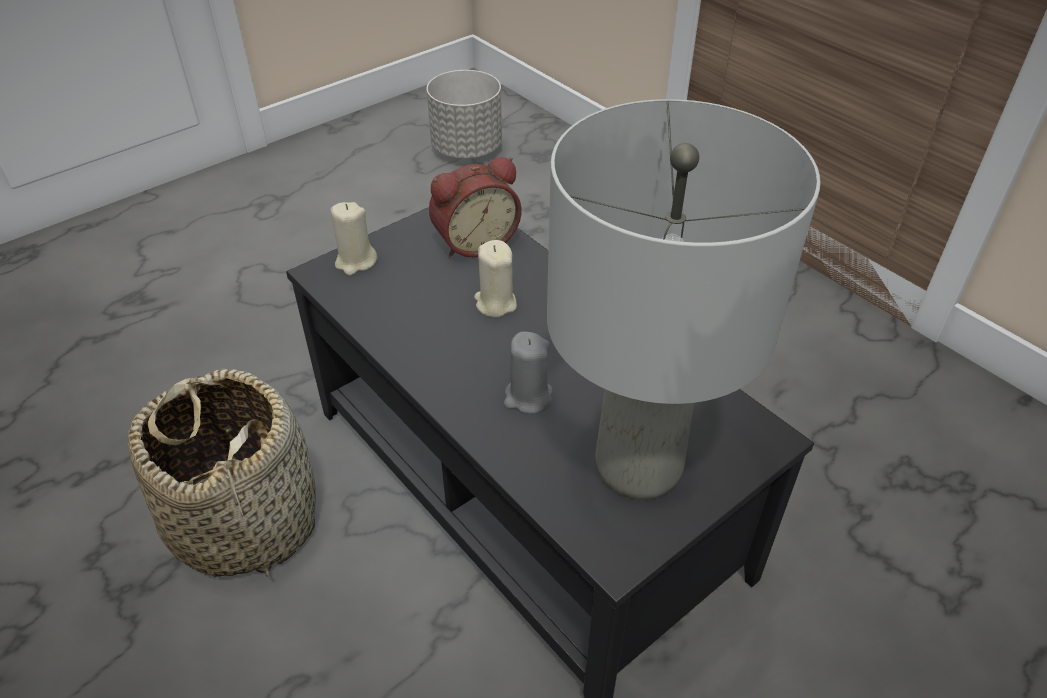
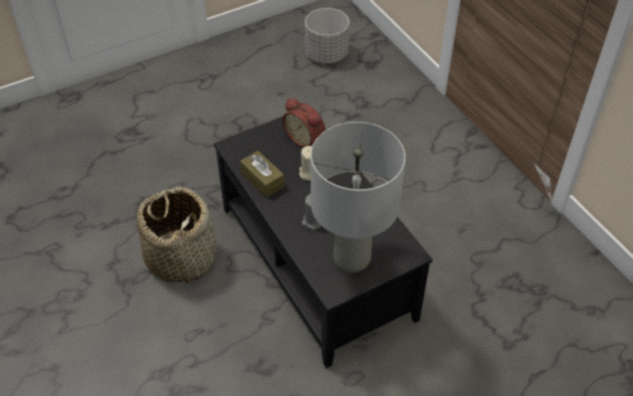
camera: 10 degrees right, 5 degrees up
(355, 262) = (246, 142): beige candle -> none
(400, 328) = (262, 180): none -> brown tissue box
(474, 242) = (305, 138): alarm clock -> alarm clock turned 60 degrees clockwise

